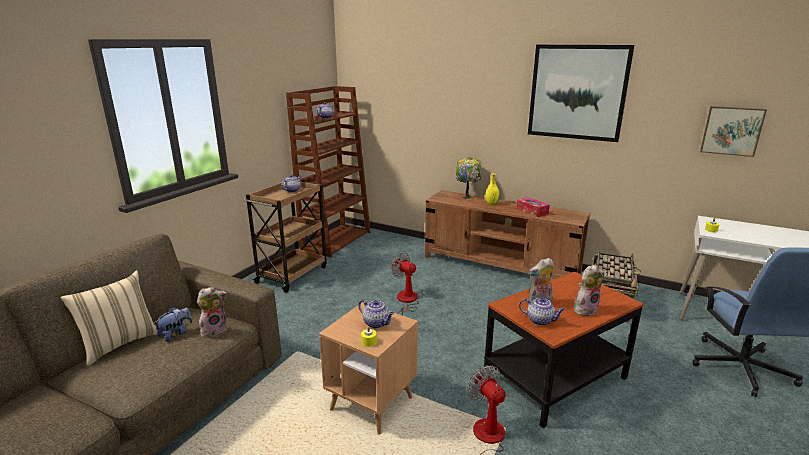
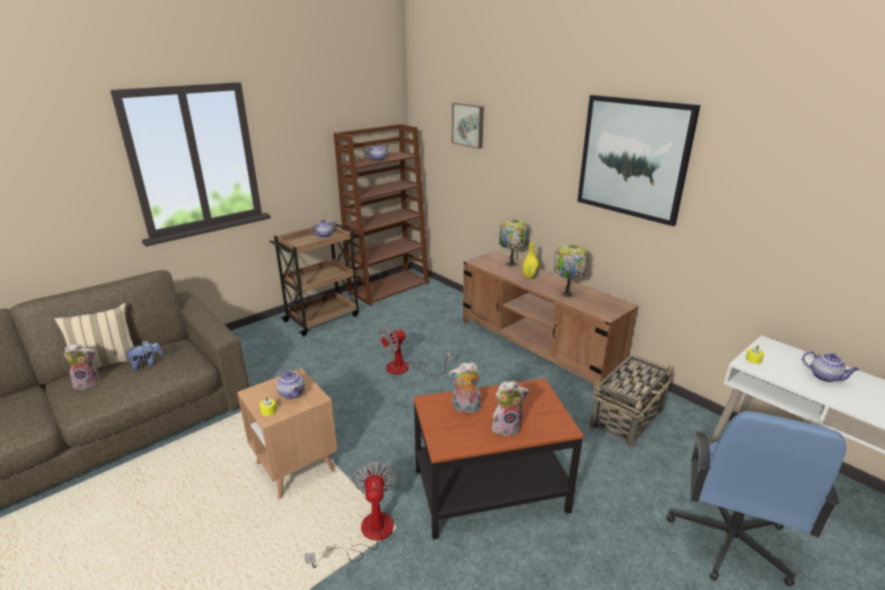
camera: 20 degrees right, 5 degrees up
(215, 330) = (177, 368): plush toy -> plush toy (89, 383)
(406, 301) = (406, 369): fan -> fan turned 105 degrees counterclockwise
(532, 211) = (567, 293): tissue box -> table lamp
(540, 320) = (446, 428): teapot -> teapot (825, 377)
(731, 130) = (814, 232): picture -> picture (468, 125)

